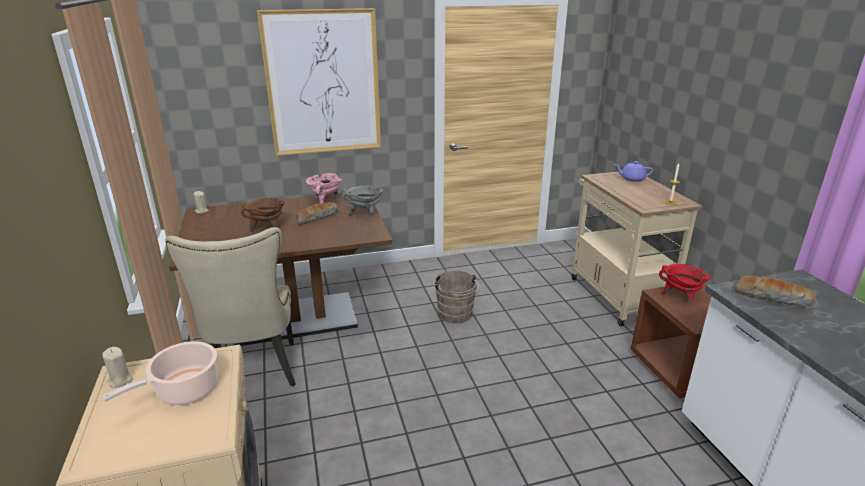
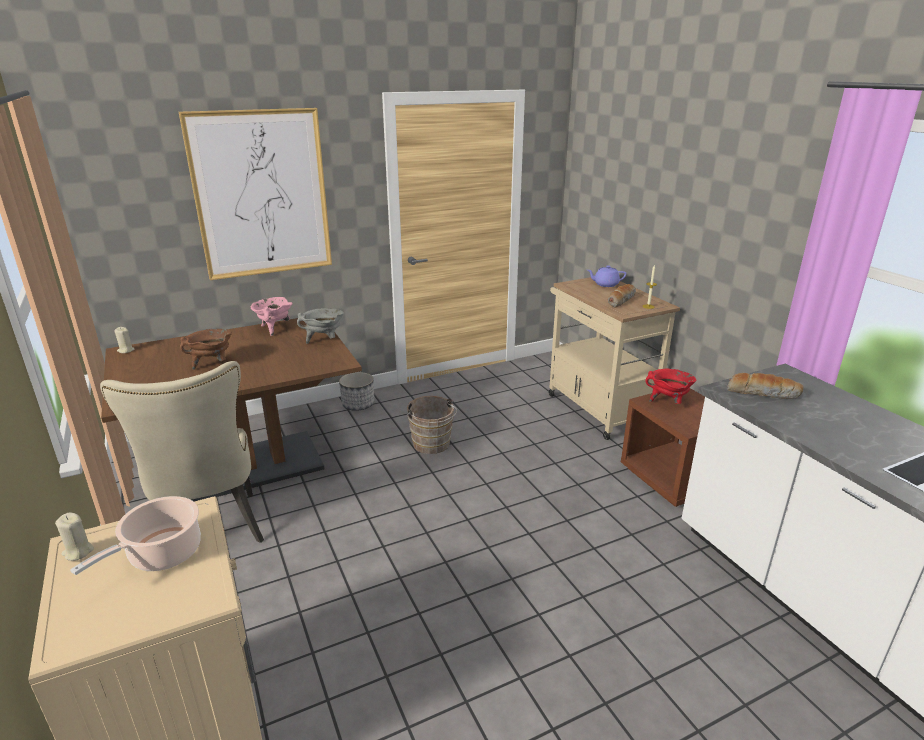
camera: 10 degrees left, 0 degrees up
(317, 217) = (269, 348): bread -> bread (621, 300)
(397, 272) = (358, 404): none -> planter

